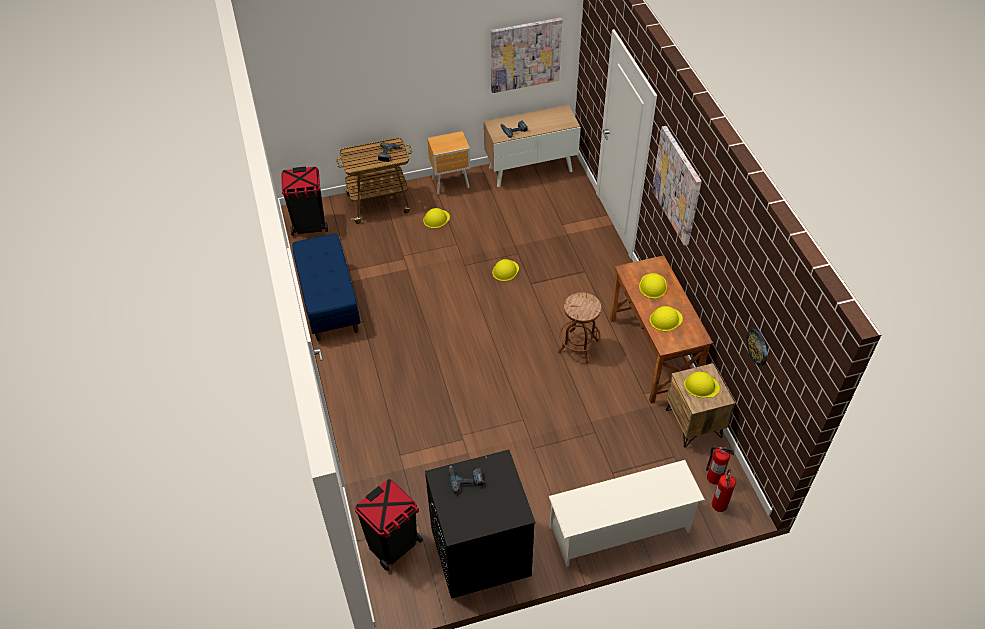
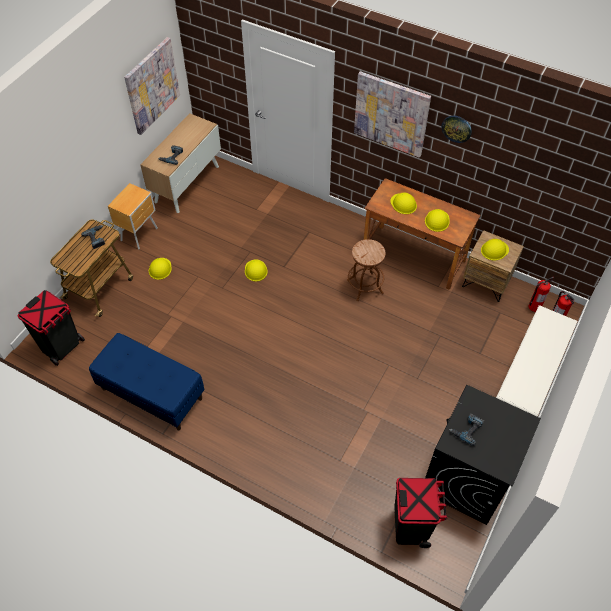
camera: 45 degrees left, 5 degrees up
(757, 346) = (548, 191): wall clock -> wall clock (457, 128)

